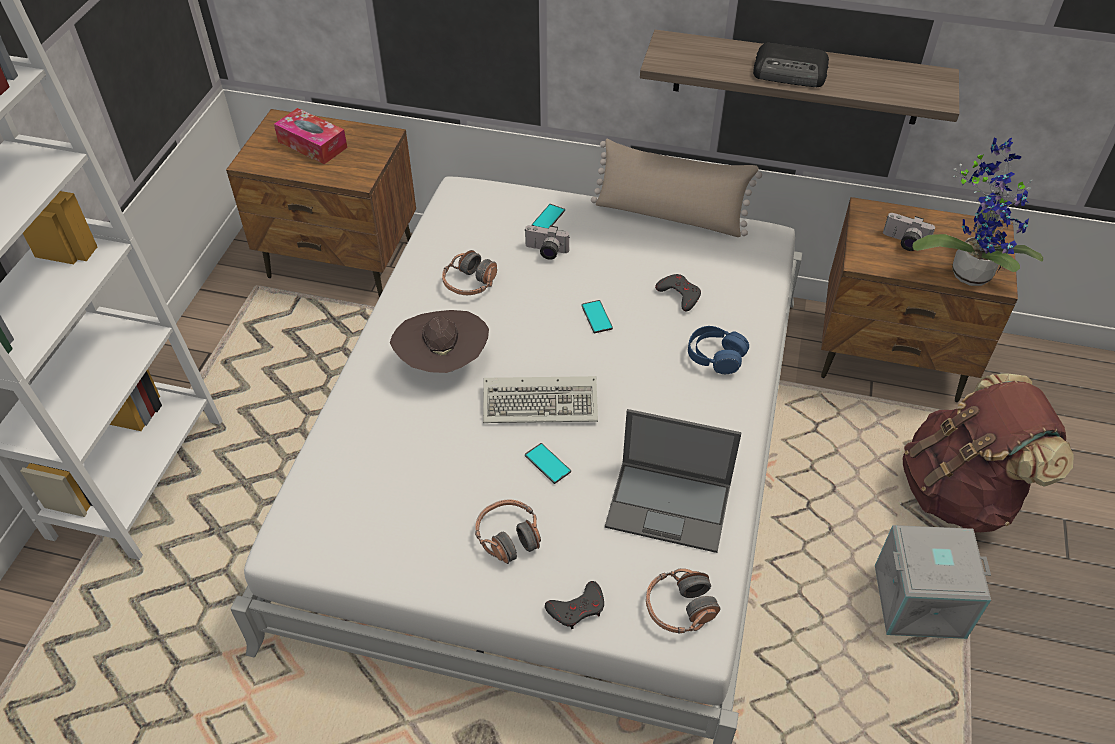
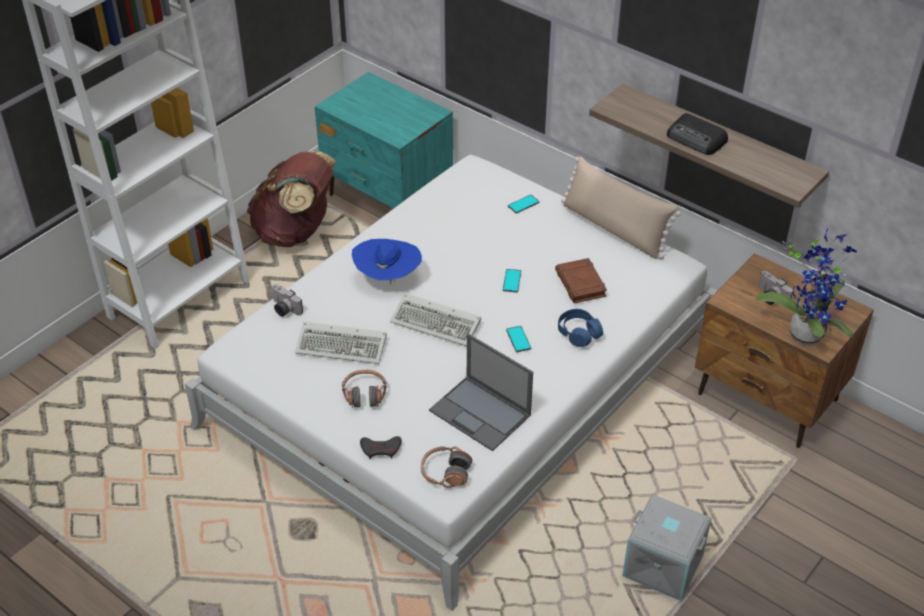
camera: 25 degrees right, 5 degrees down
(312, 144) = (381, 105): tissue box -> none
(341, 260) = (388, 198): brown nightstand -> turquoise nightstand
(441, 477) = (343, 345): none -> keyboard
(443, 363) = (388, 277): brown hat -> blue hat
(470, 283) = (439, 232): headphones -> none
(545, 252) = (505, 227): camera -> camera (284, 309)
(547, 464) = (416, 361): phone -> phone (518, 339)
(679, 294) = (581, 284): grey game controller -> brown book
(961, 492) = (752, 509): brown backpack -> brown backpack (296, 232)

